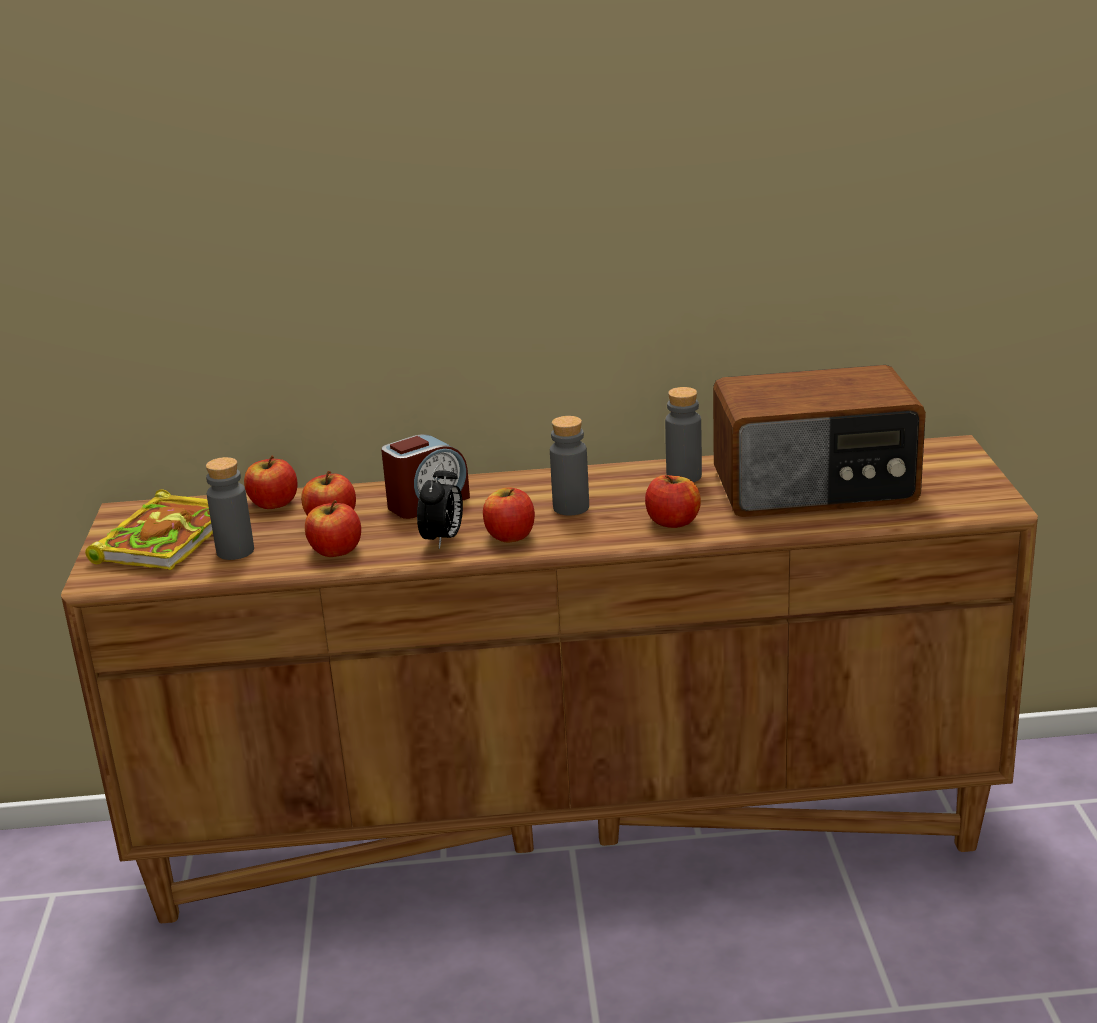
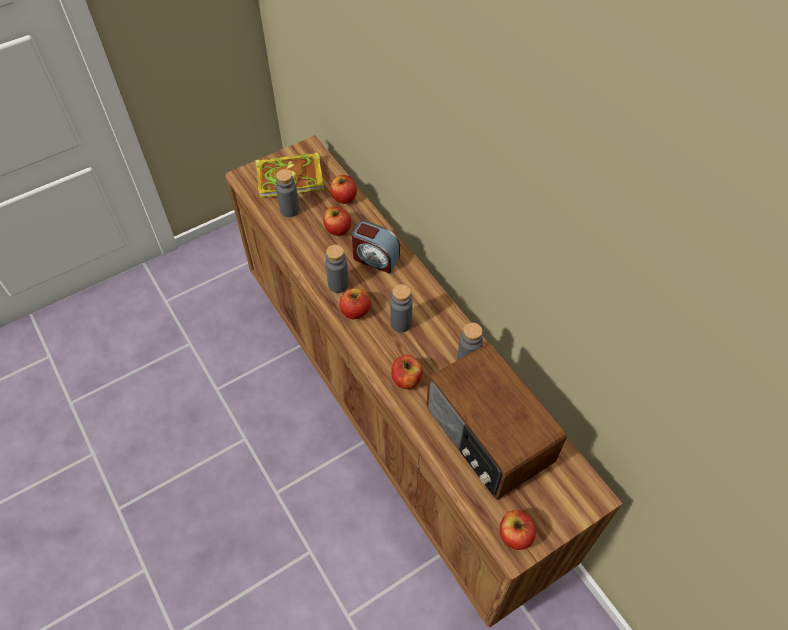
camera: 60 degrees right, 30 degrees up
(335, 551) = (307, 247): apple -> apple (515, 535)
(443, 539) = (338, 284): alarm clock -> grey bottle

